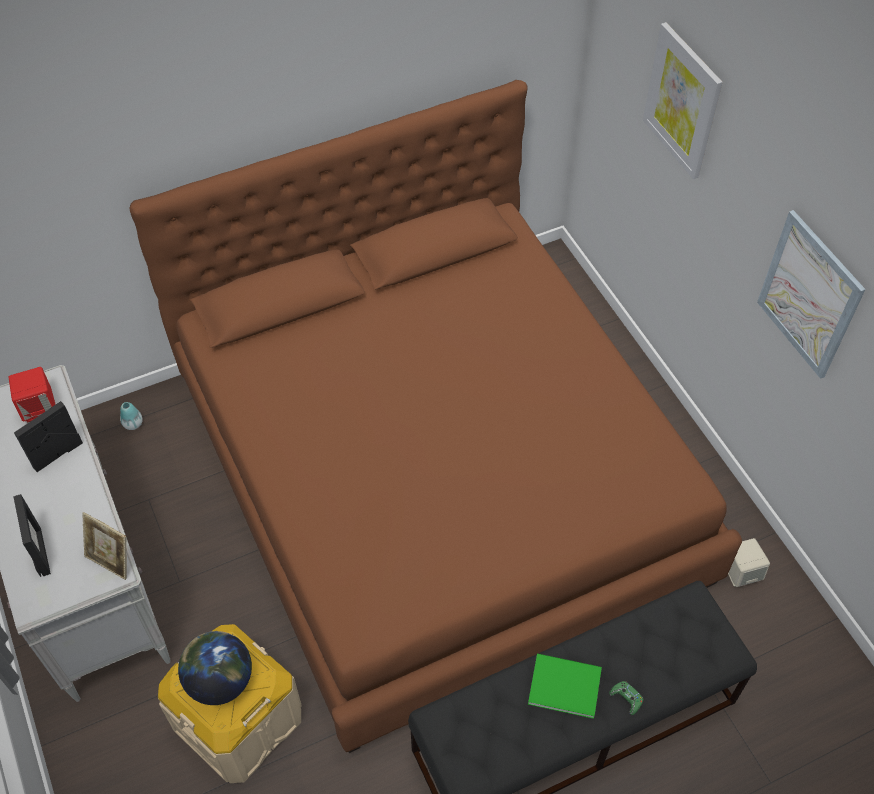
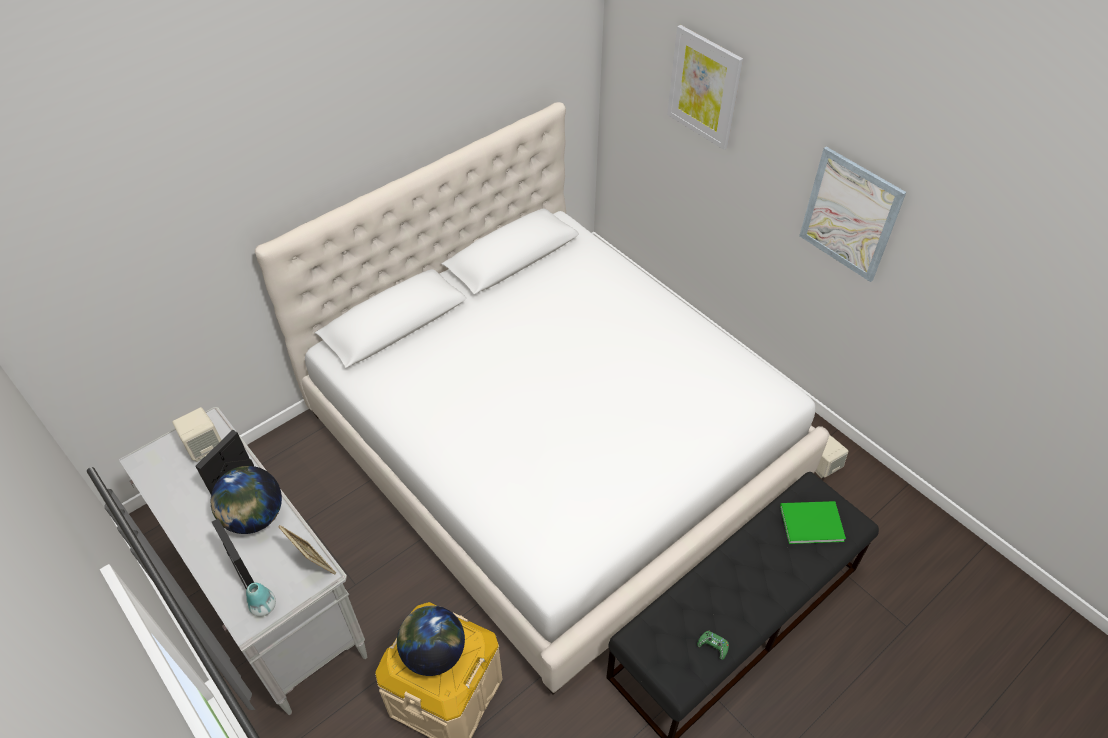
camera: 15 degrees left, 5 degrees down
(39, 408) = (205, 447): red speaker -> beige speaker
(68, 496) = (254, 517): none -> globe
(111, 560) = (313, 563): picture frame -> picture frame turned 150 degrees counterclockwise
(133, 424) = (274, 460): vase -> vase (264, 607)
(435, 475) = (552, 445): brown bed -> white bed
(562, 684) = (731, 581): green book -> green book (809, 522)
(626, 698) = (787, 579): green game controller -> green game controller (713, 646)

